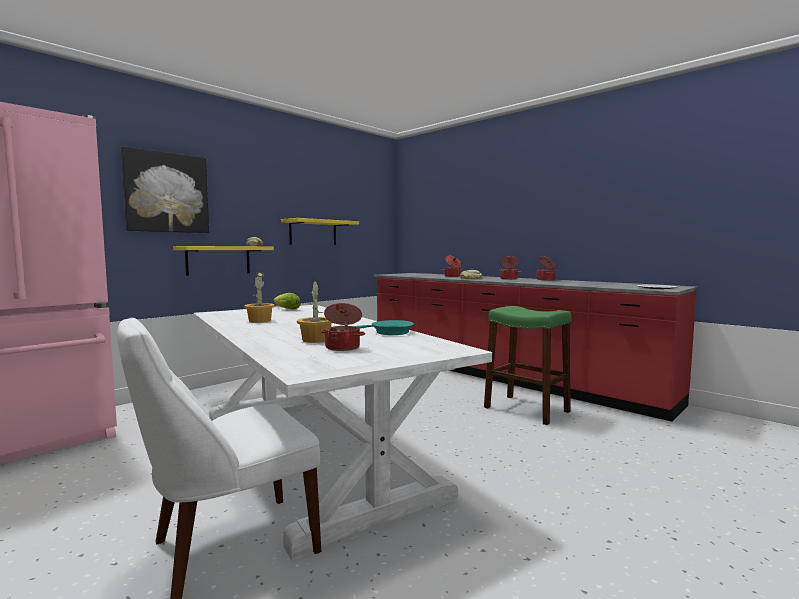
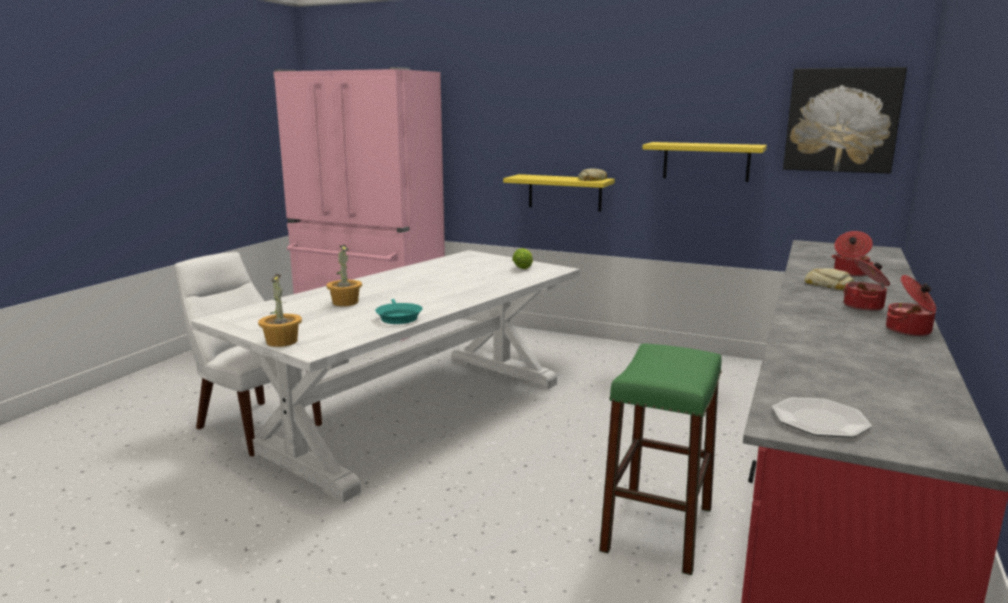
camera: 70 degrees right, 10 degrees up
(166, 192) = (515, 116): picture -> picture (842, 120)
(259, 321) = (436, 273): potted plant -> potted plant (282, 341)
(343, 347) = (313, 314): cooking pot -> none

